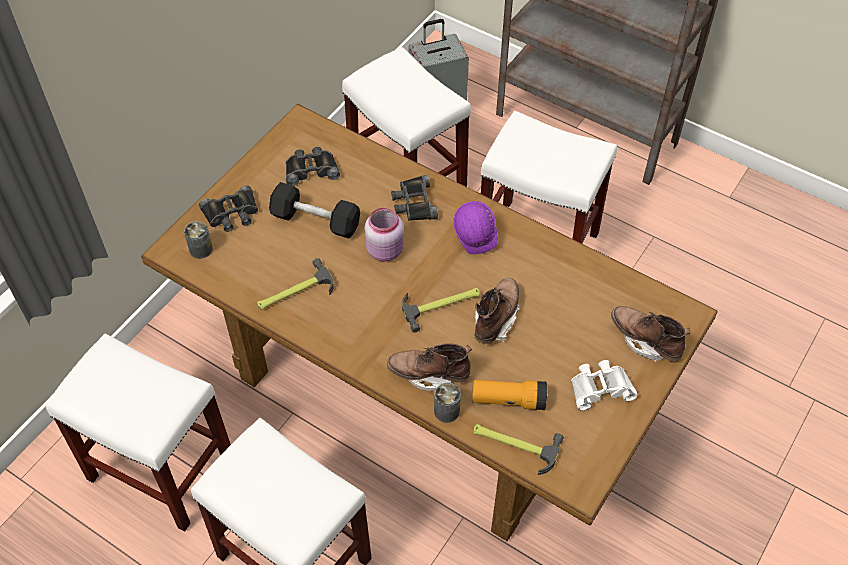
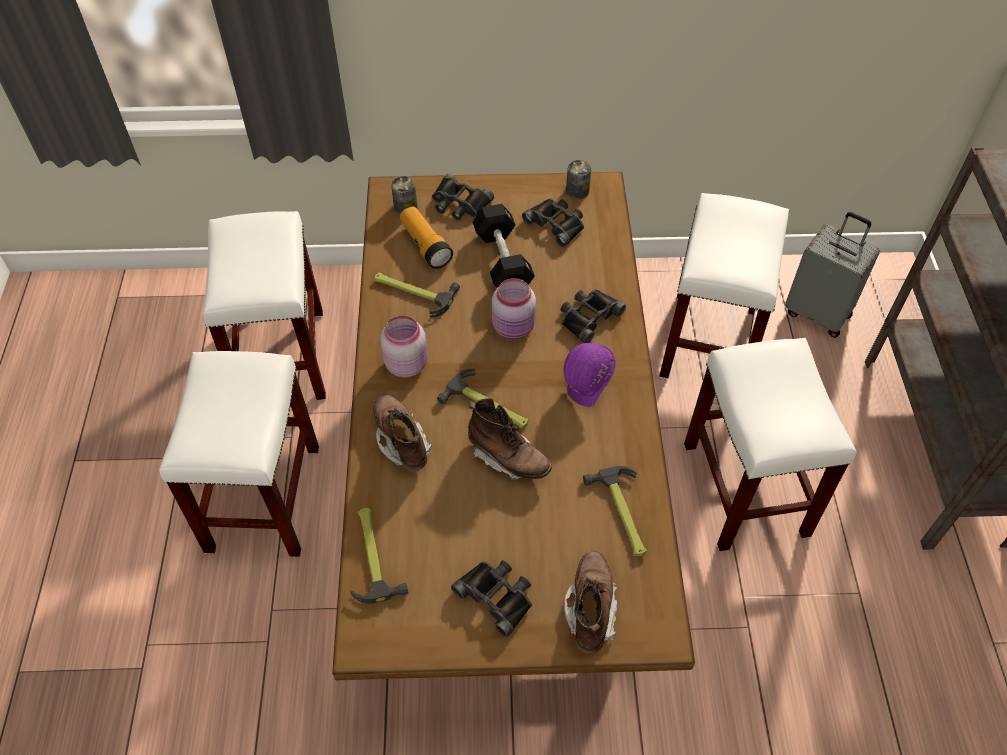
camera: 55 degrees right, 0 degrees up
(360, 333) = (406, 363): none -> pink jar
(446, 411) = (370, 477): can -> can (577, 191)
(496, 318) = (508, 458): brown boot -> brown boot turned 45 degrees clockwise
(508, 400) = (420, 522): flashlight -> flashlight (425, 245)
(589, 281) = (623, 514): none -> hammer
(600, 387) = (496, 596): white binoculars -> black binoculars

